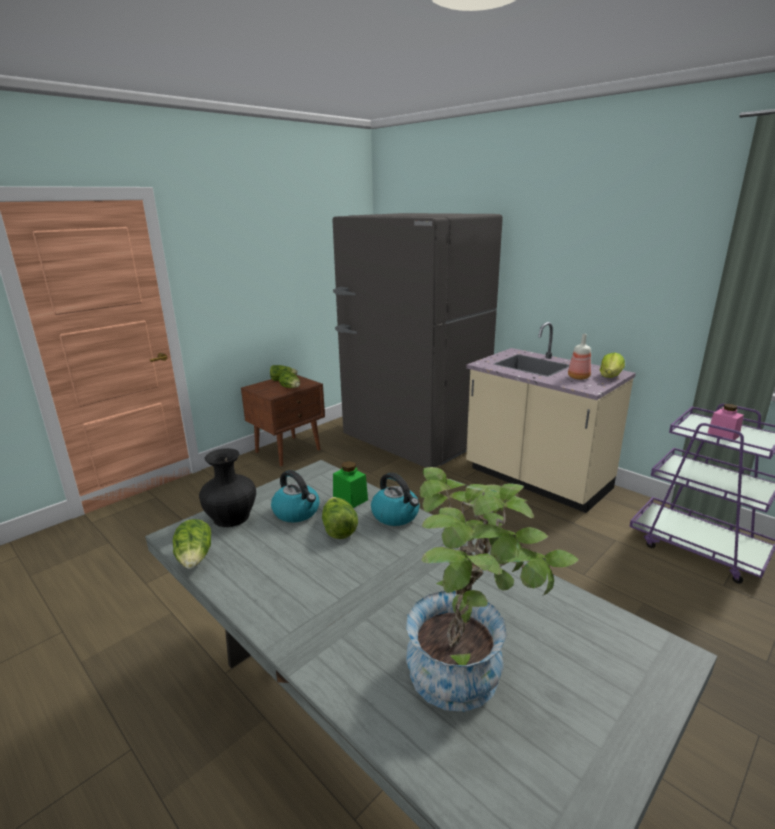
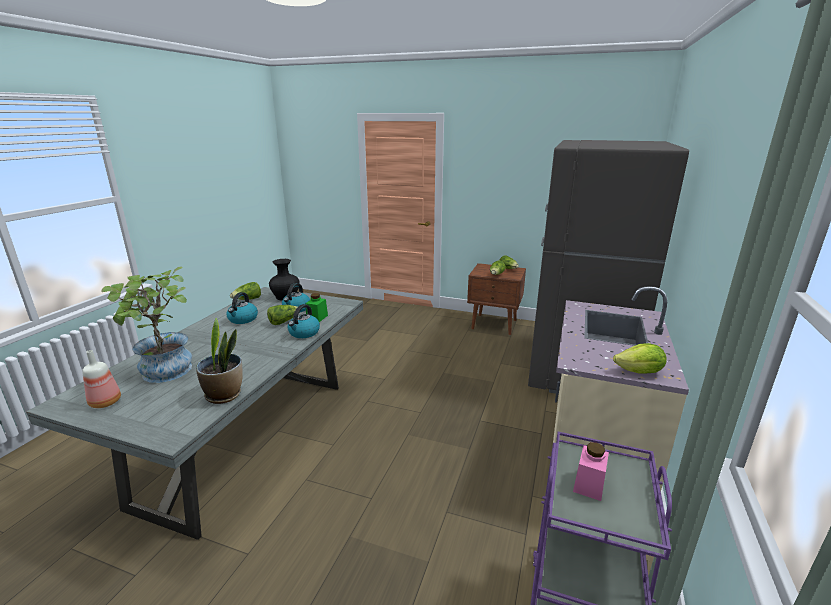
camera: 65 degrees right, 0 degrees up
(289, 569) = (243, 319): none -> kettle
(562, 600) = (224, 395): none -> potted plant
(577, 377) = (606, 353): bottle -> bottle (106, 402)

